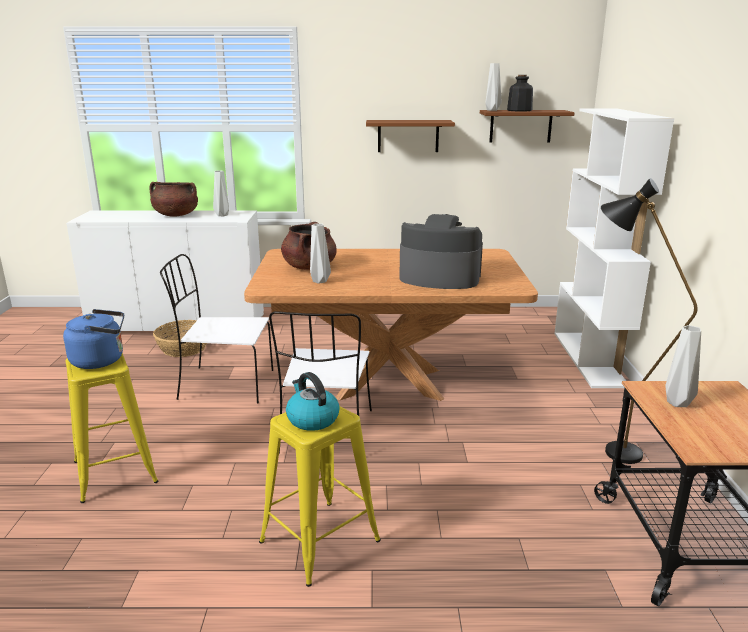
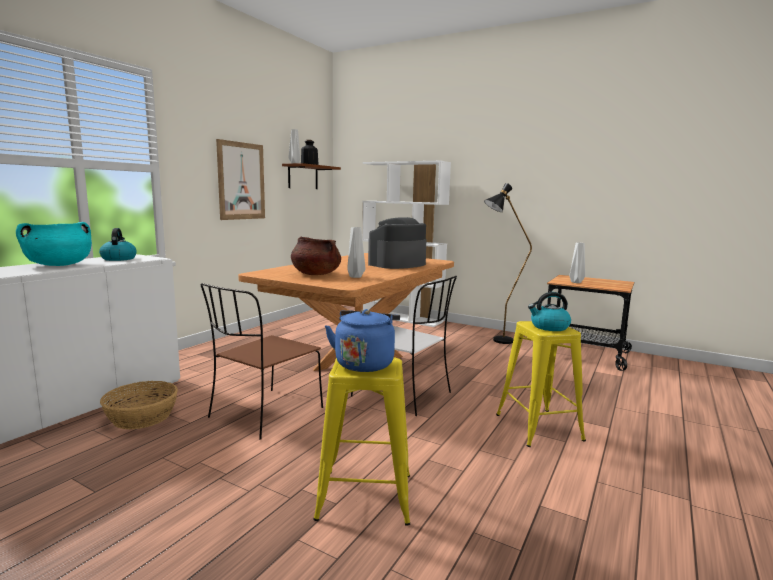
camera: 60 degrees left, 10 degrees down
(175, 215) = (59, 265): brown cooking pot -> turquoise cooking pot
(223, 215) = (118, 259): grey vase -> kettle
(224, 385) = (264, 414): white chair -> brown chair
(408, 136) = (241, 181): brown shelf -> picture

